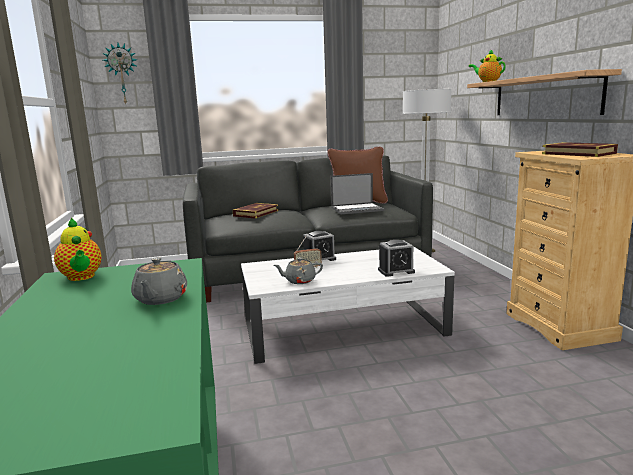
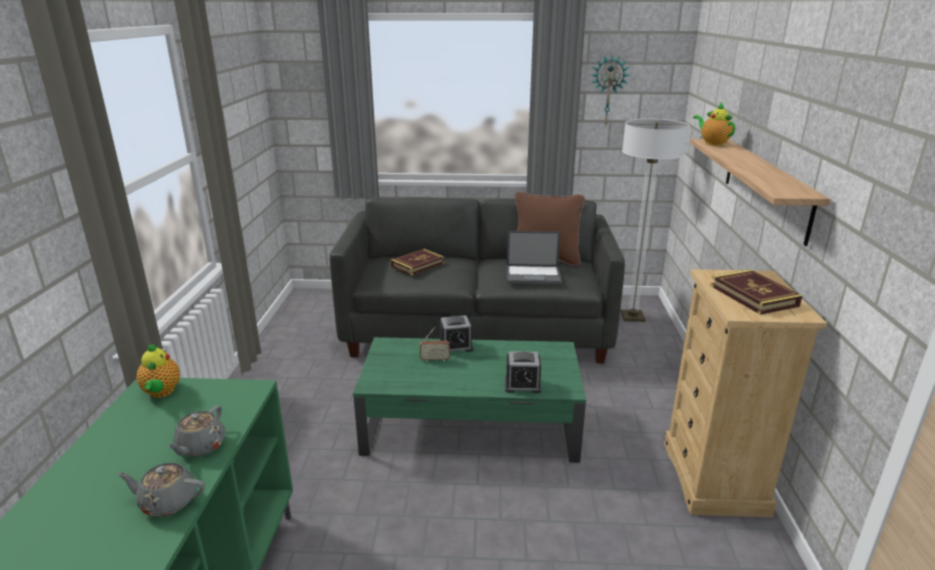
camera: 15 degrees right, 10 degrees up
(122, 74) = (296, 81): wall clock -> wall clock (608, 90)
(299, 281) = (413, 380): grey teapot -> grey teapot (167, 502)
(344, 327) = (472, 425): white coffee table -> green coffee table

